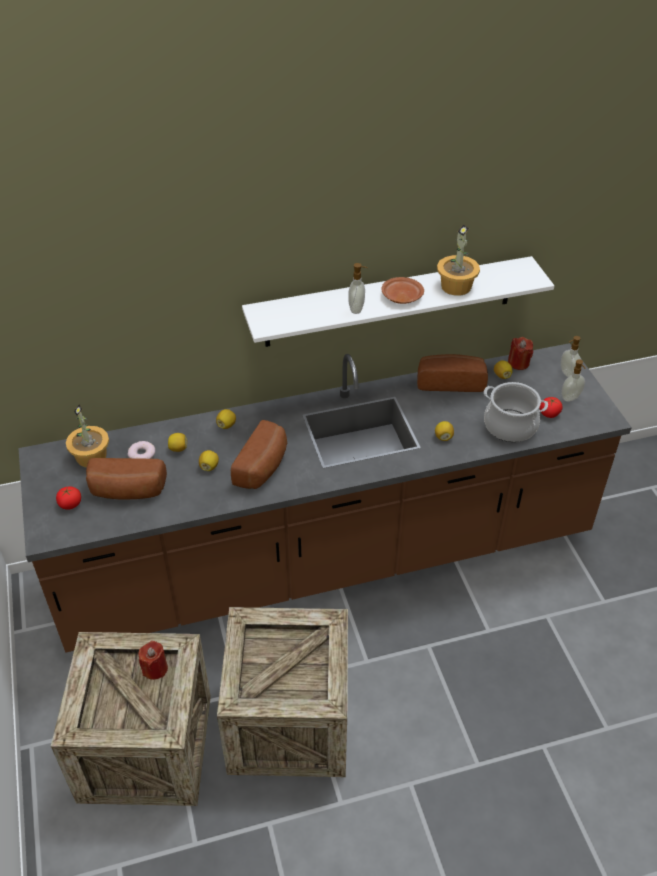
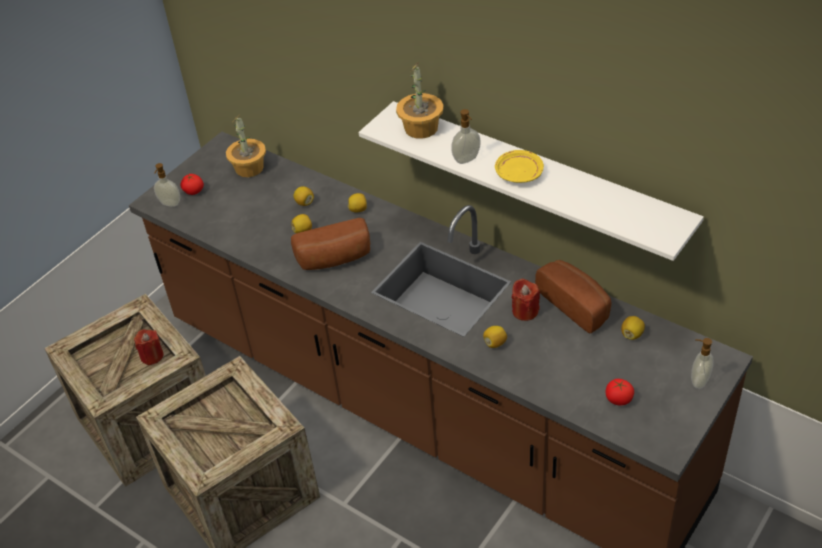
camera: 55 degrees right, 0 degrees up
(127, 492) = (233, 208): bread -> none
(142, 454) = (278, 189): donut -> none
(401, 296) = (518, 173): brown plate -> yellow plate
(456, 286) = (580, 196): potted plant -> potted plant (422, 128)
(510, 426) = (565, 380): cooking pot -> none
(518, 363) = (667, 335): red candle -> red candle (525, 311)
(571, 398) = (663, 403): soap dispenser -> soap dispenser (170, 204)

